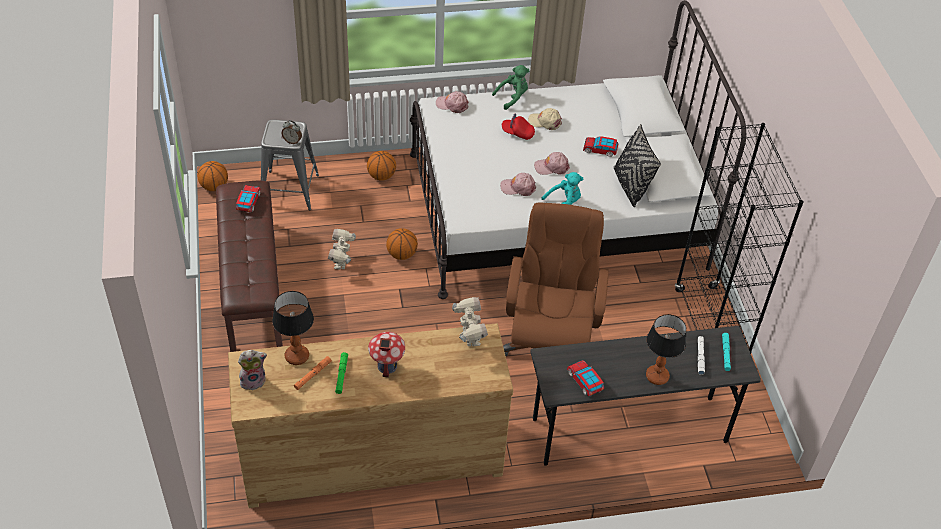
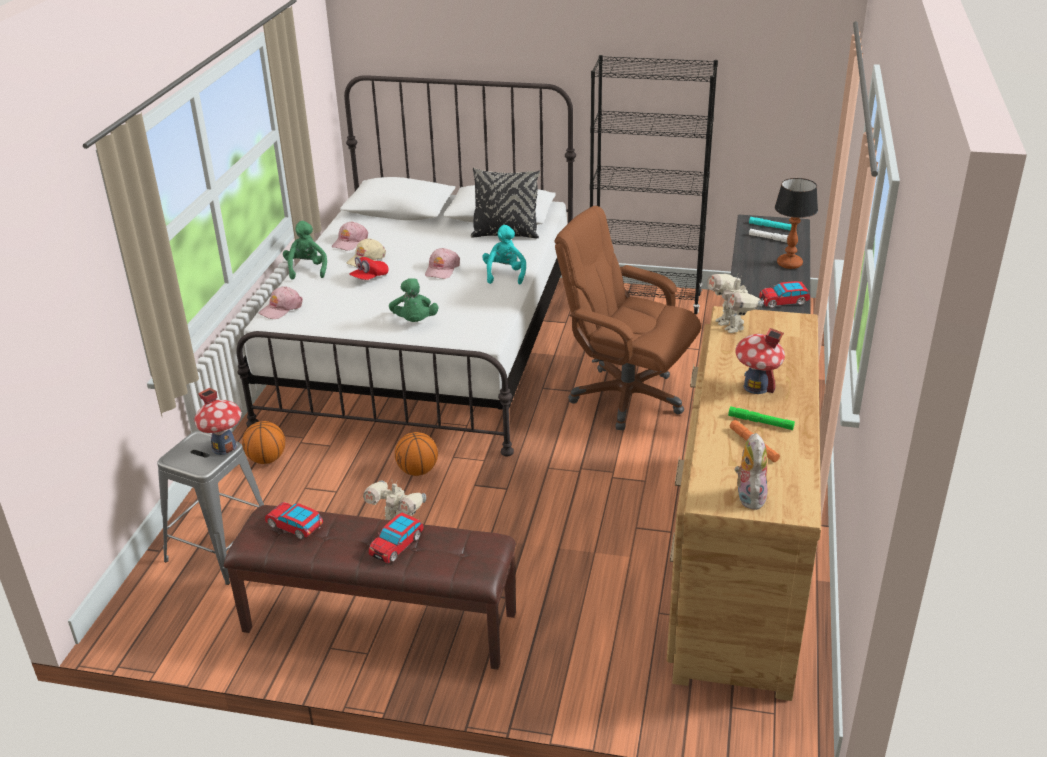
camera: 65 degrees left, 15 degrees down
(214, 186) = (144, 628): basketball -> none
(292, 141) = (224, 447): alarm clock -> toy house
(297, 356) = (715, 452): table lamp -> none
(467, 176) = (414, 321): none -> green plush toy
(469, 338) = (731, 326): toy robot -> toy robot turned 120 degrees counterclockwise
(518, 187) = (458, 294): pink cap -> pink cap (350, 242)
(600, 150) = (438, 239): toy car -> toy car (397, 545)

